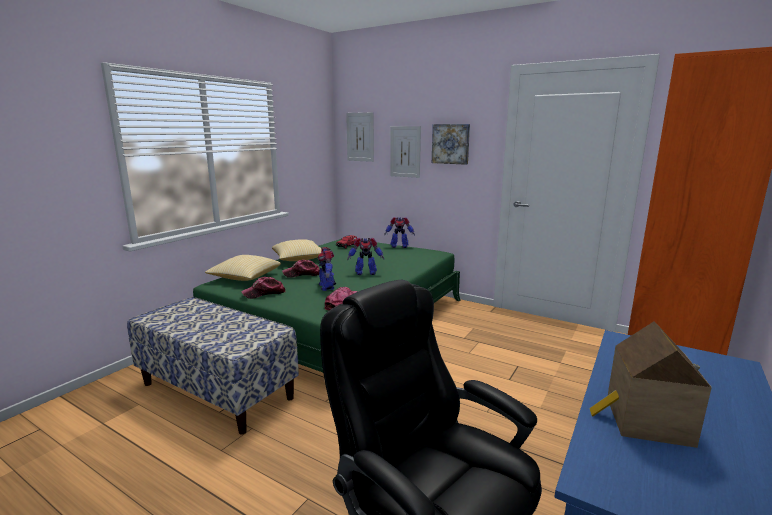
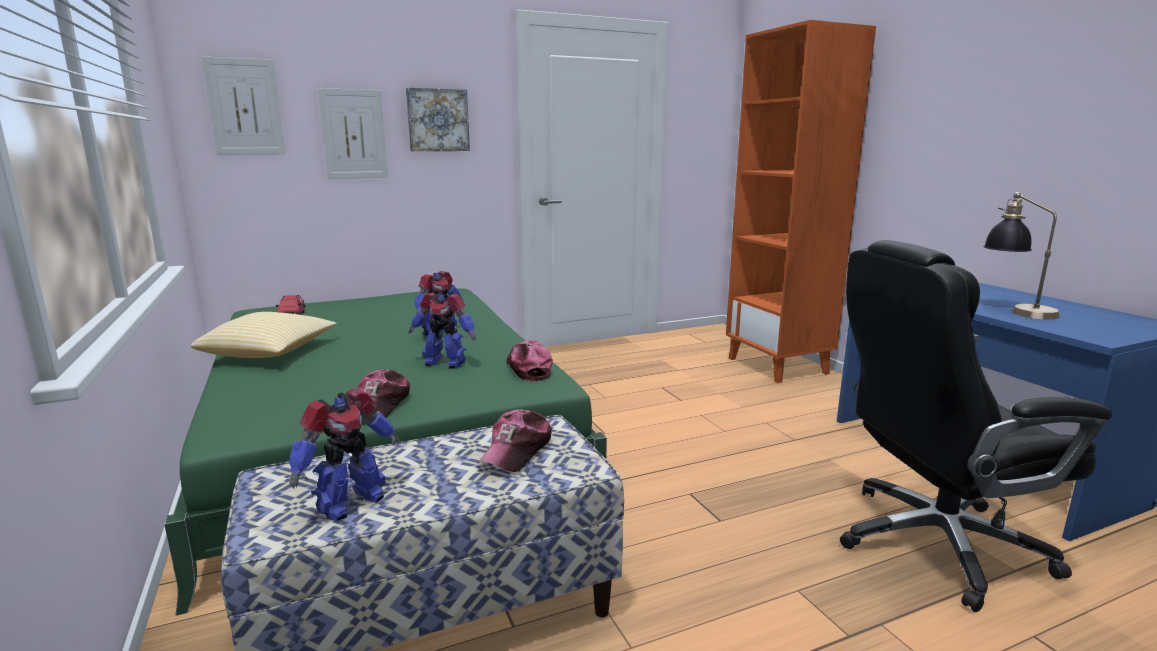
camera: 55 degrees left, 0 degrees up
(245, 278) = (260, 405): pillow -> none
(302, 274) = (358, 363): cap -> cap (517, 451)
(399, 246) = (382, 296): toy robot -> toy robot (349, 503)
(643, 421) = (1014, 310): toy house -> table lamp

